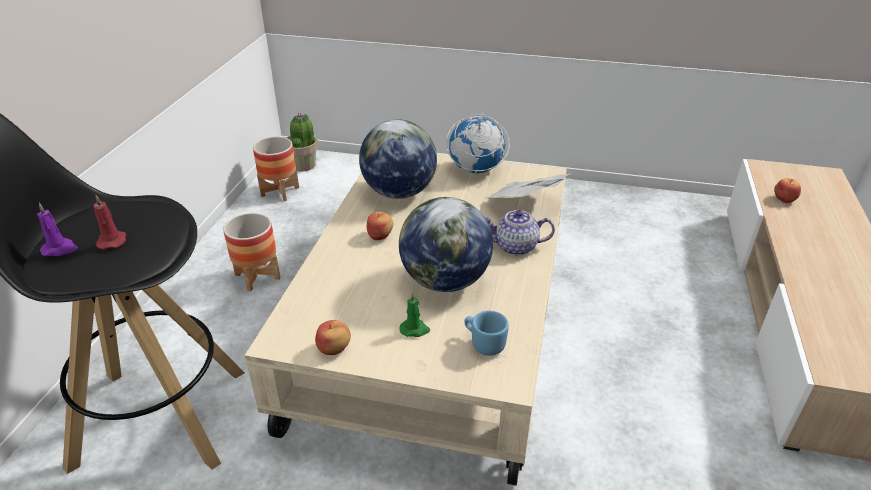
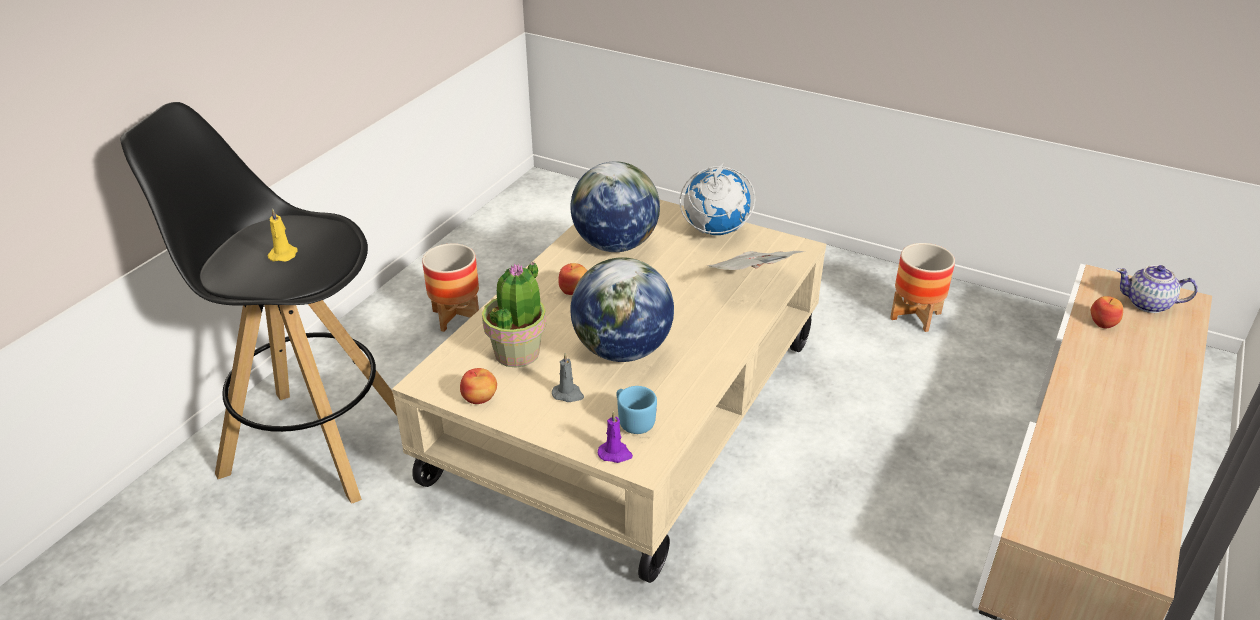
camera: 15 degrees right, 0 degrees up
(60, 249) = (237, 255): purple candle -> purple candle (615, 454)
(112, 240) = (284, 254): red candle -> yellow candle
(280, 191) = (511, 222): planter -> planter (915, 316)
(304, 165) = (549, 193): potted plant -> potted plant (518, 352)
(415, 329) = (568, 394): green candle -> grey candle
(516, 247) = (719, 326): teapot -> teapot (1148, 304)

